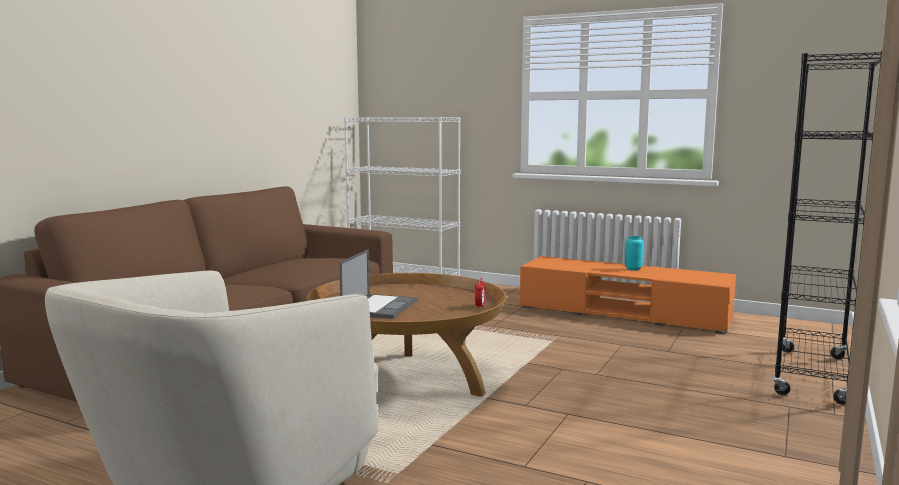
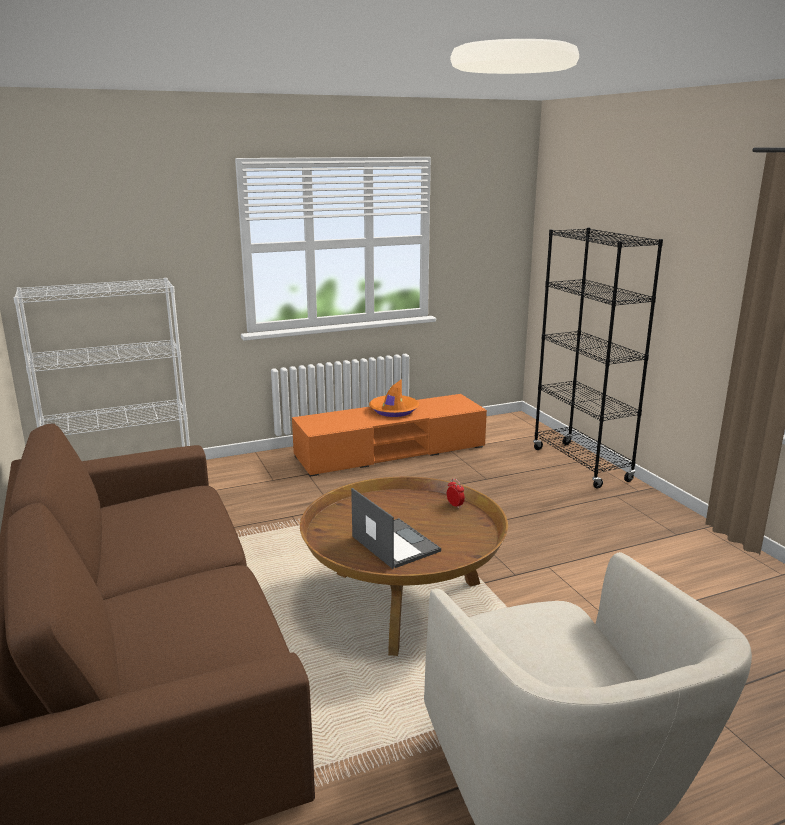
camera: 50 degrees left, 10 degrees up
(633, 269) = (394, 410): turquoise vase -> orange hat

